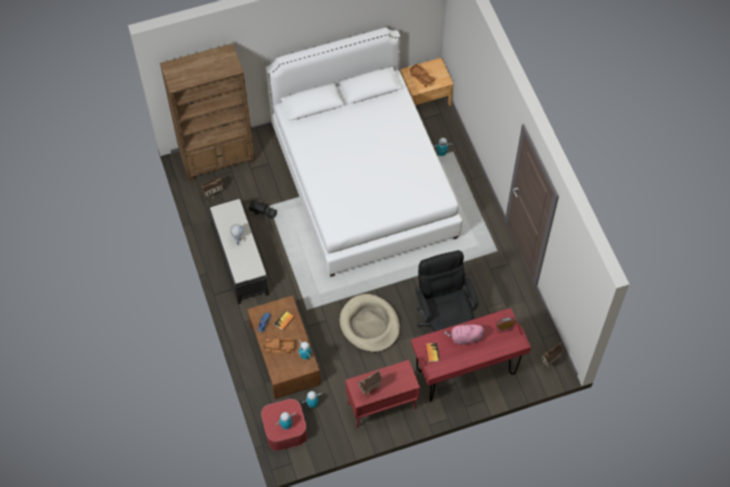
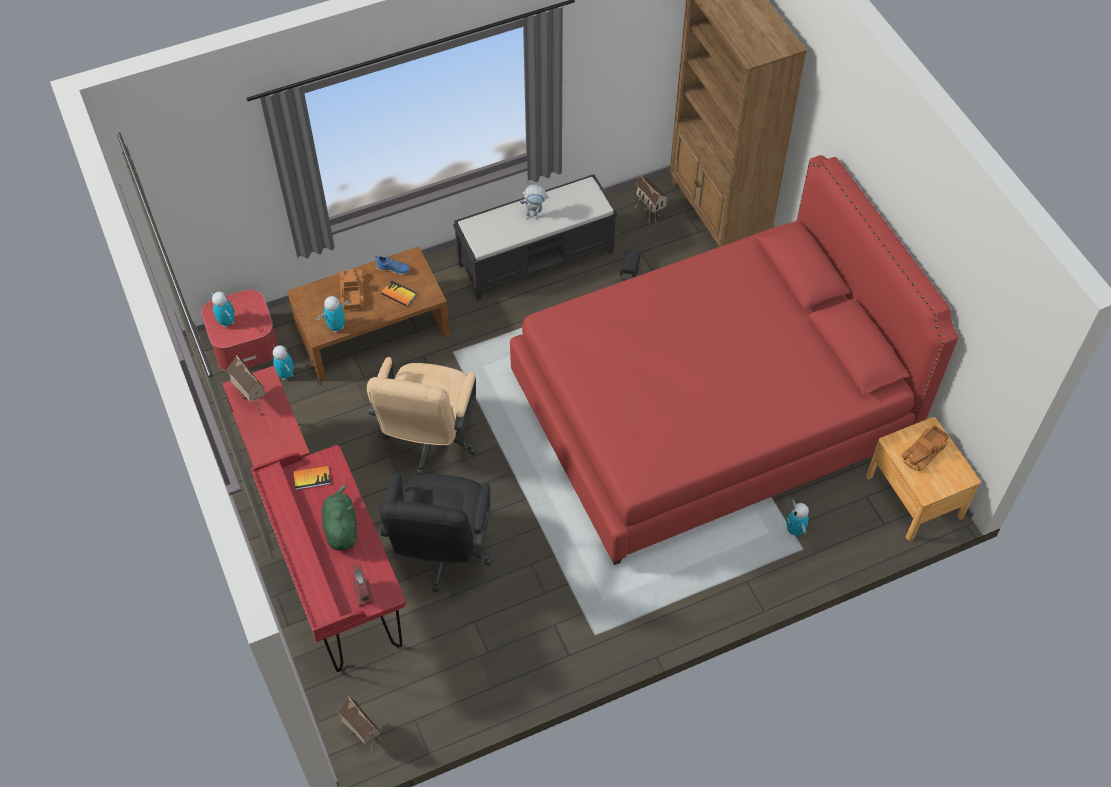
camera: 85 degrees right, 5 degrees down
(363, 182) = (710, 411): white bed -> red bed
(370, 325) = (430, 441): beige dog bed -> beige office chair
(444, 321) = (443, 554): black office chair -> black office chair turned 120 degrees clockwise
(465, 338) = (341, 528): pink plush toy -> green plush toy

